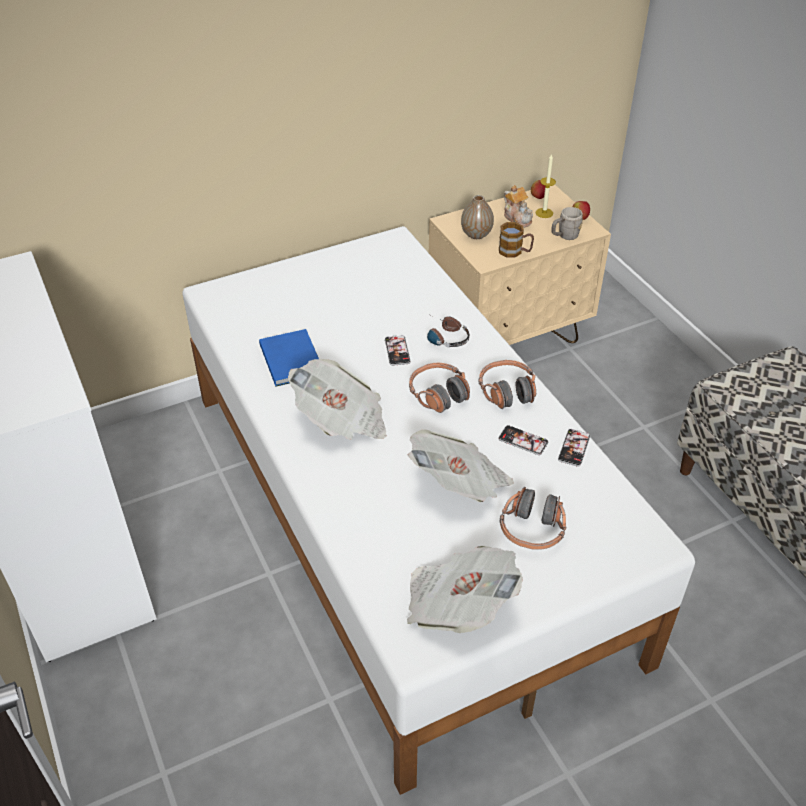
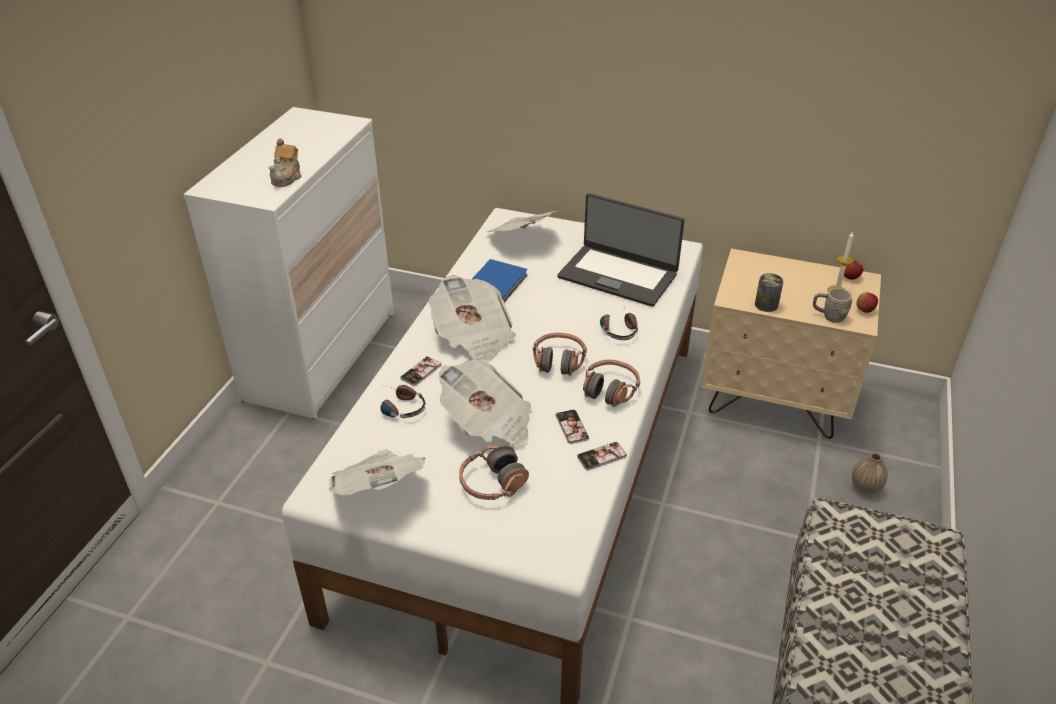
camera: 45 degrees right, 5 degrees down
(252, 304) = (521, 238): none -> newspaper
(369, 525) = (398, 407): none -> headphones
(380, 290) = (618, 275): none -> laptop
(397, 351) = (572, 318): phone -> phone (421, 372)
(476, 234) = (752, 277): vase -> vase (865, 487)
(515, 252) = (766, 305): mug -> can
(517, 218) = (806, 283): teapot -> teapot (287, 177)

